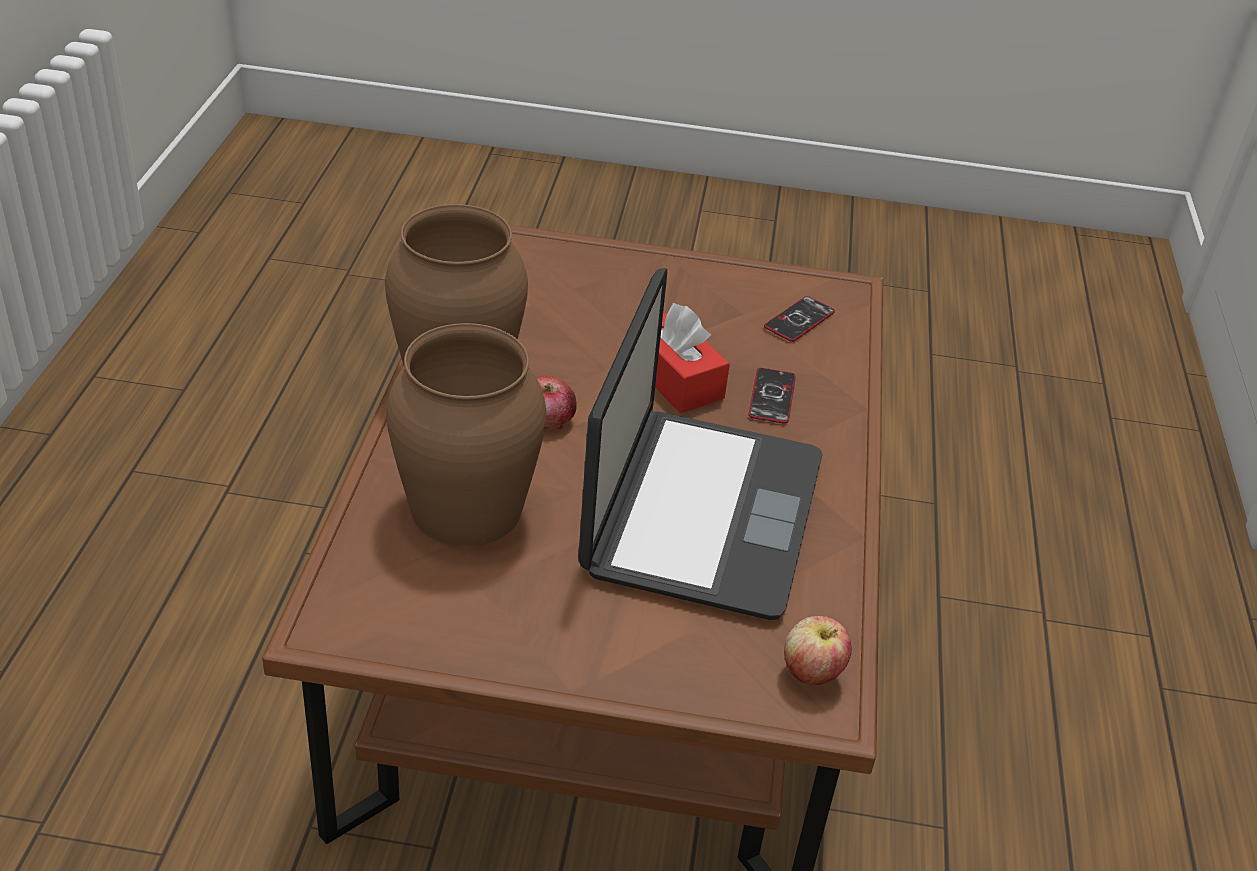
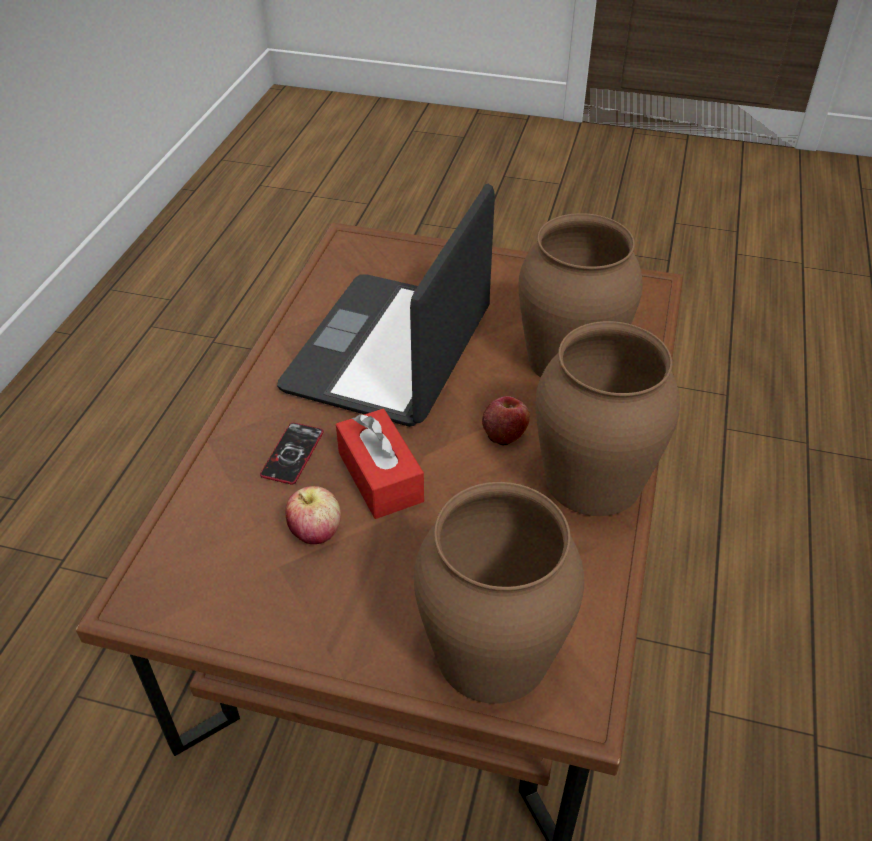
camera: 170 degrees left, 5 degrees up
(555, 263) = (492, 653): none -> brown vase
(799, 320) = (219, 554): phone -> none
(811, 672) = (350, 256): apple -> apple (315, 532)

